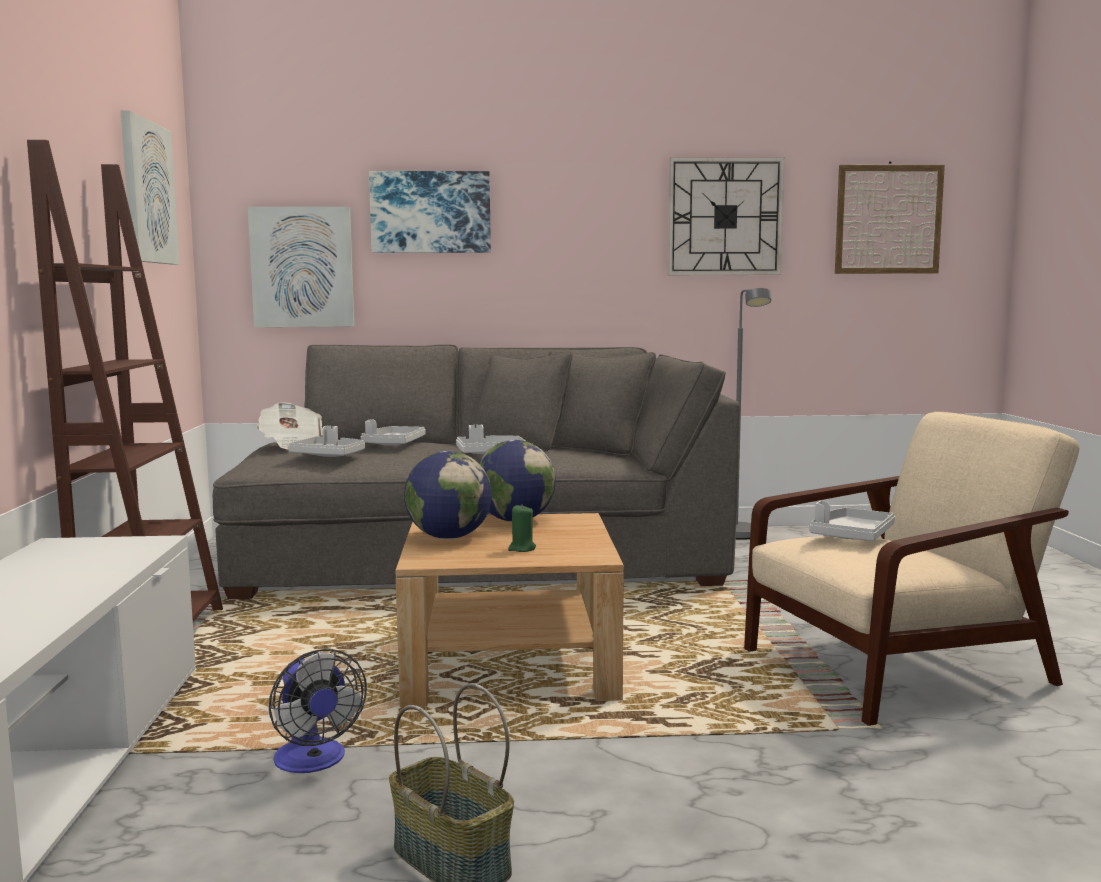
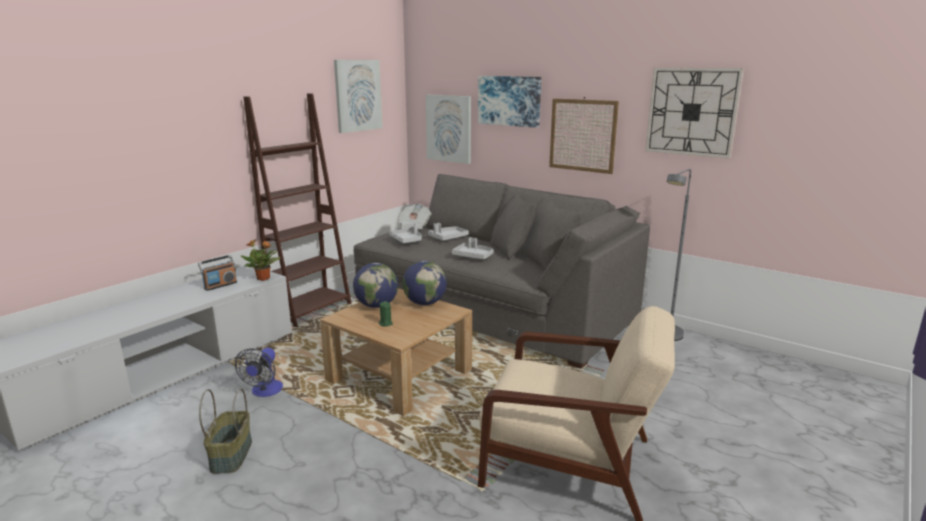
camera: 40 degrees right, 10 degrees up
(66, 571) = (220, 285): none -> radio
(146, 545) = (264, 278): none -> potted plant
(852, 536) = (549, 373): grey tray -> none
(888, 217) = (835, 119): picture -> picture (583, 134)

